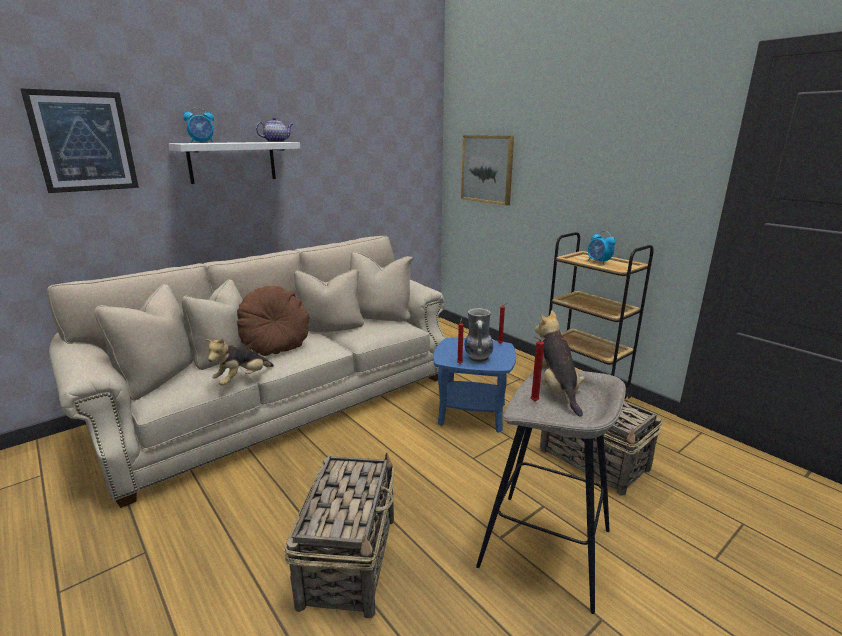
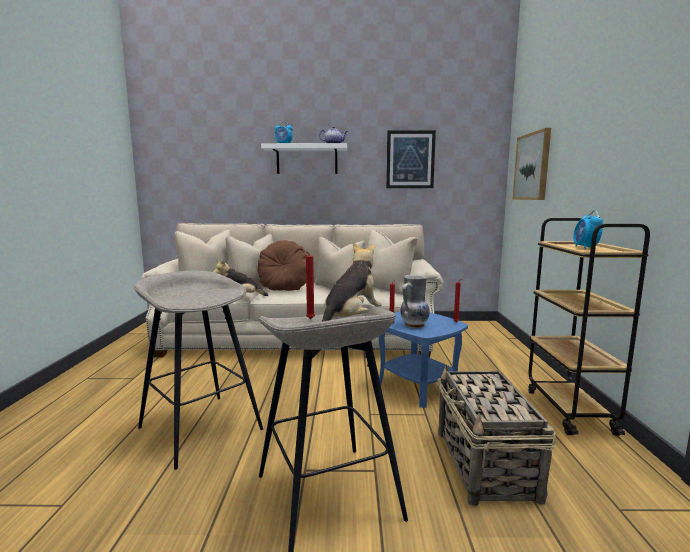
camera: 40 degrees right, 10 degrees down
(83, 142) = (220, 145): picture -> picture (410, 159)
(350, 558) = (201, 428): basket -> grey stool

